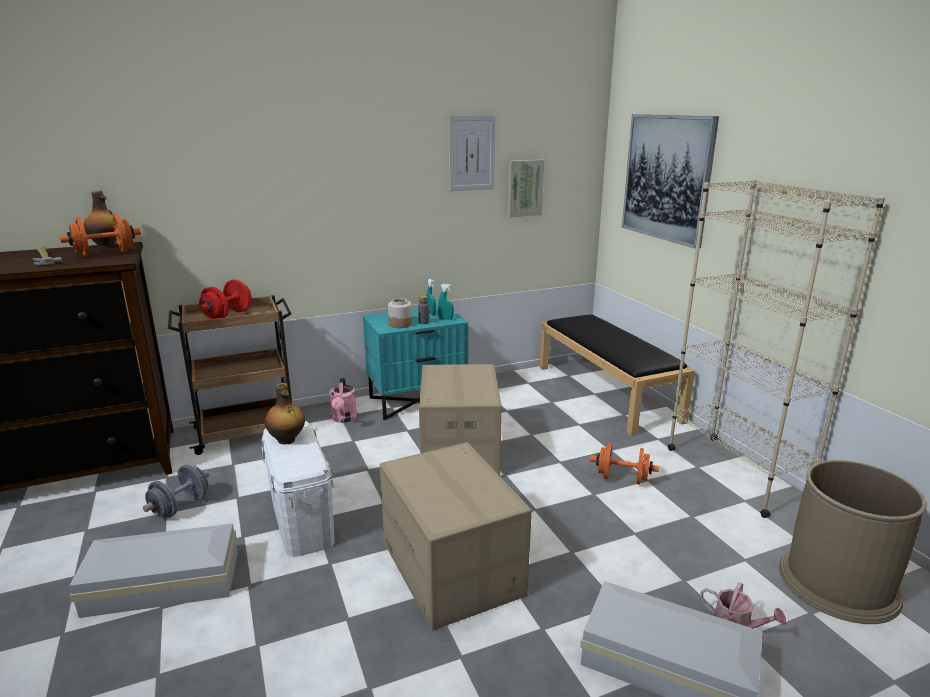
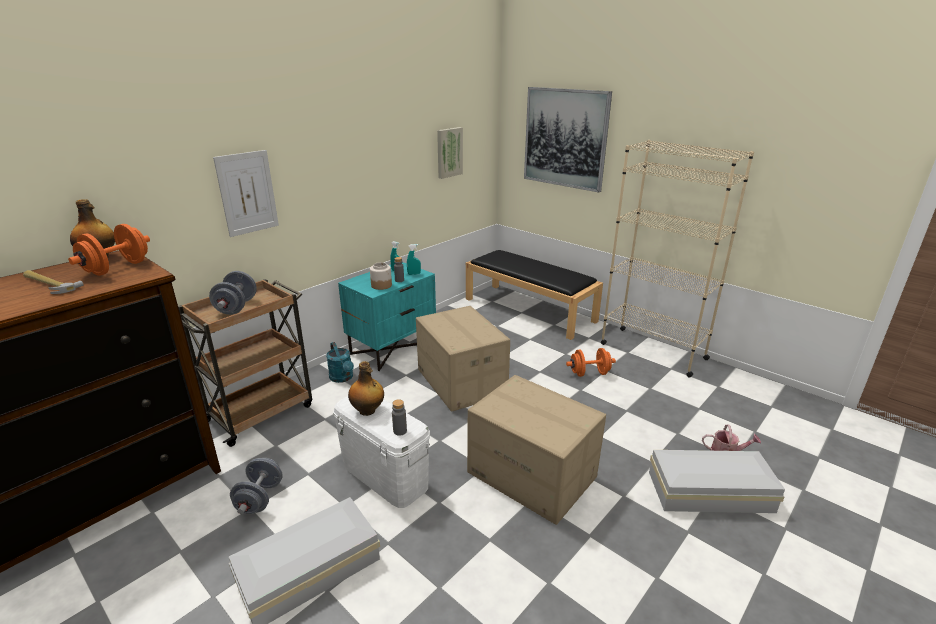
camera: 25 degrees left, 5 degrees up
(228, 315) = (236, 307): red dumbbell -> grey dumbbell
(296, 466) = (400, 431): none -> grey bottle
(344, 419) = (343, 378): pink watering can -> turquoise watering can
(471, 153) = (411, 126): picture -> picture (247, 193)
(838, 583) = (754, 407): brown trash can -> none

